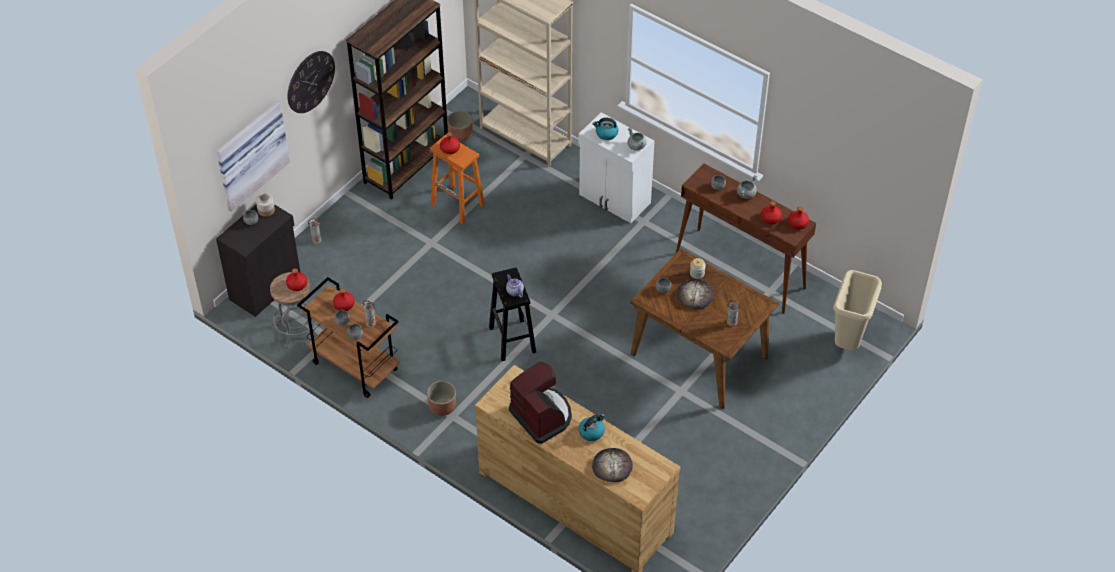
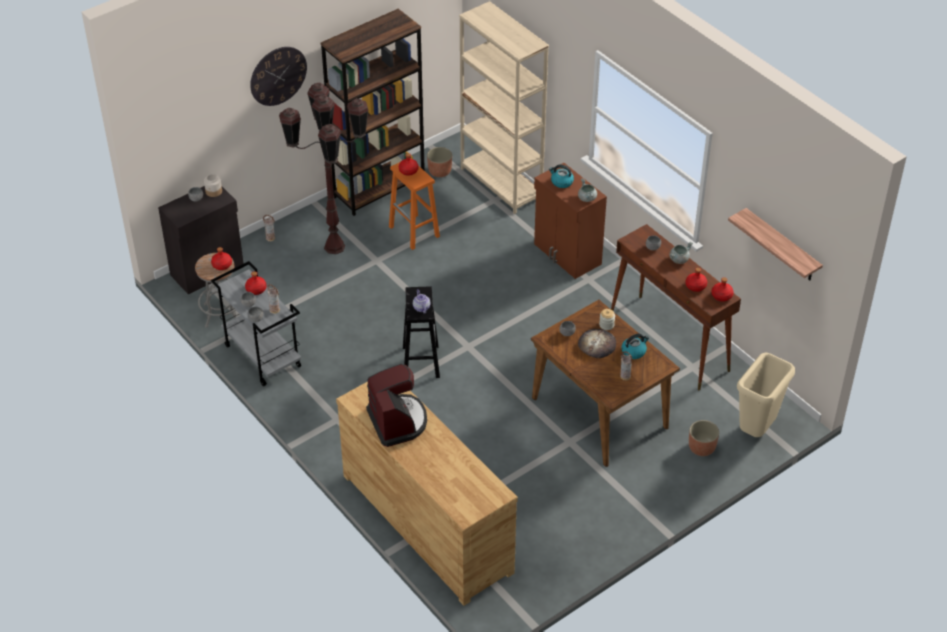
camera: 15 degrees right, 5 degrees down
(250, 154) = (204, 132): picture -> none
(354, 366) = (261, 356): brown cart -> grey cart
(385, 236) = (335, 247): none -> brown floor lamp
(442, 407) = (331, 409): planter -> planter (701, 448)
(591, 432) = (441, 446): kettle -> kettle (634, 351)
(612, 466) = (449, 482): bread -> none
(614, 199) = (567, 255): white cabinet -> brown cabinet
(854, 170) = (781, 246): none -> shelf

